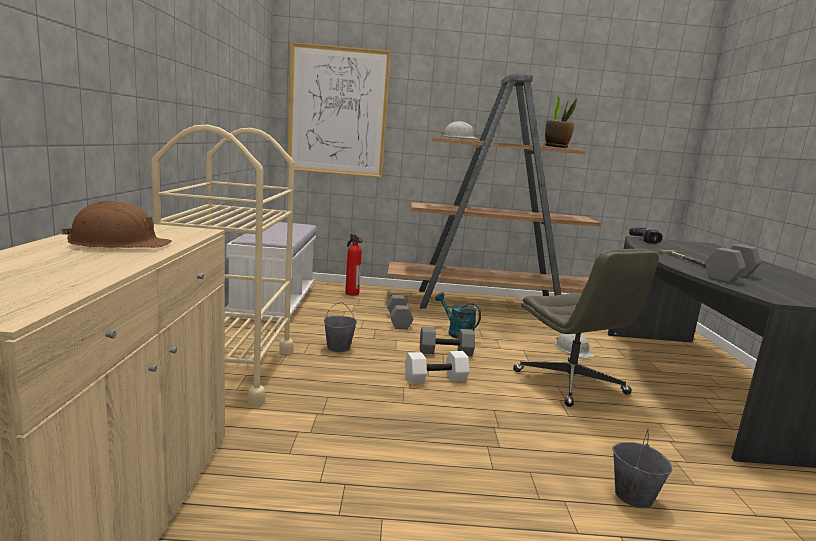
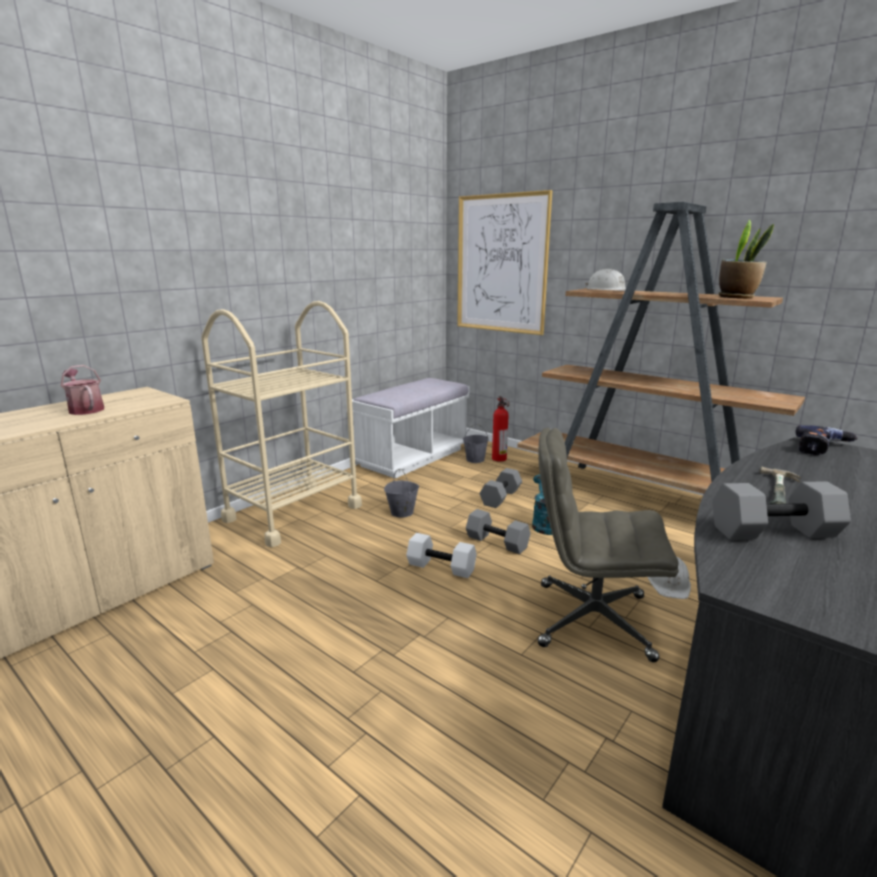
camera: 40 degrees right, 5 degrees up
(119, 244) = (85, 409): brown hard hat -> watering can
(571, 383) = (591, 620): grey office chair -> grey office chair turned 90 degrees clockwise
(633, 496) = (442, 767): grey bucket -> grey bucket (475, 459)

